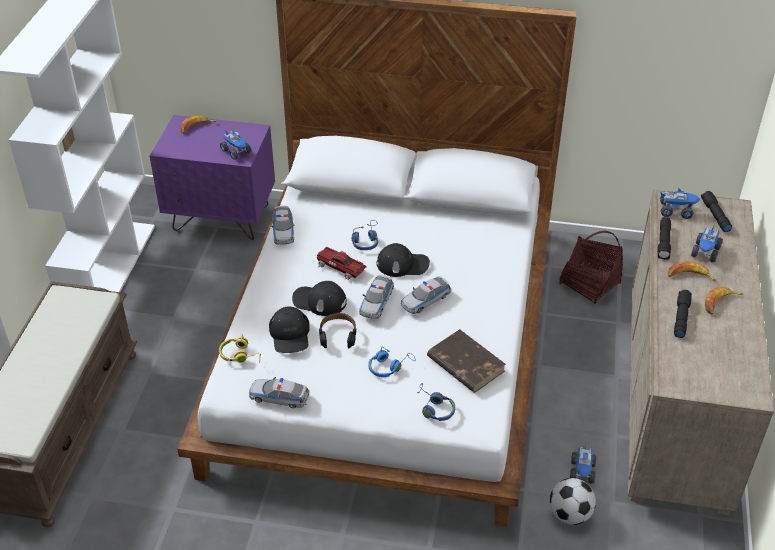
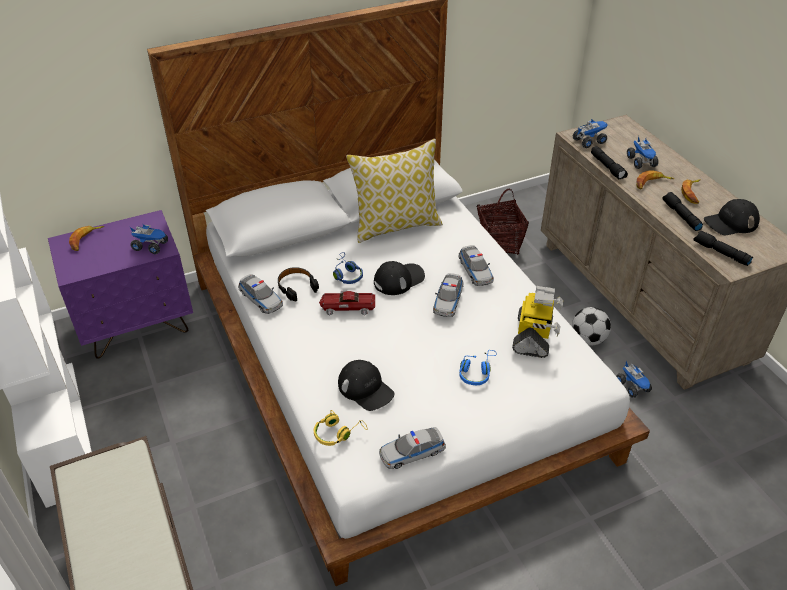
camera: 35 degrees left, 0 degrees up
(319, 301) = (360, 345): black cap -> black cap (730, 222)
(338, 334) = (407, 366): black headphones -> black headphones (296, 287)
(376, 302) = (410, 321): toy car -> toy car (475, 271)
(434, 408) = (549, 387): blue headphones -> none
(449, 218) = (396, 225): none -> pillow
(465, 364) = (533, 337): brown book -> toy robot
(570, 514) = (657, 425): football -> football (588, 339)
(714, 215) = (616, 134): black flashlight -> black flashlight (720, 253)

